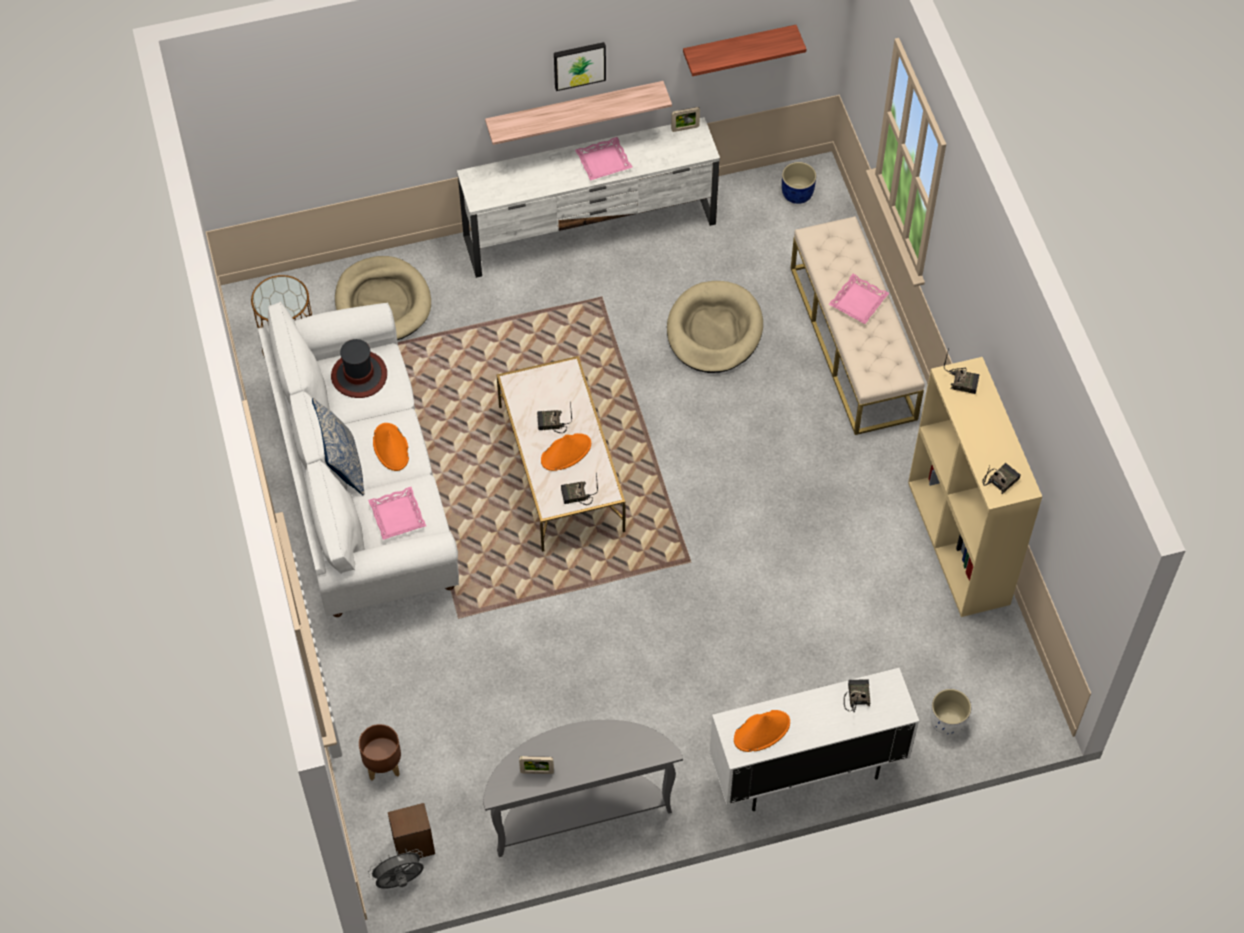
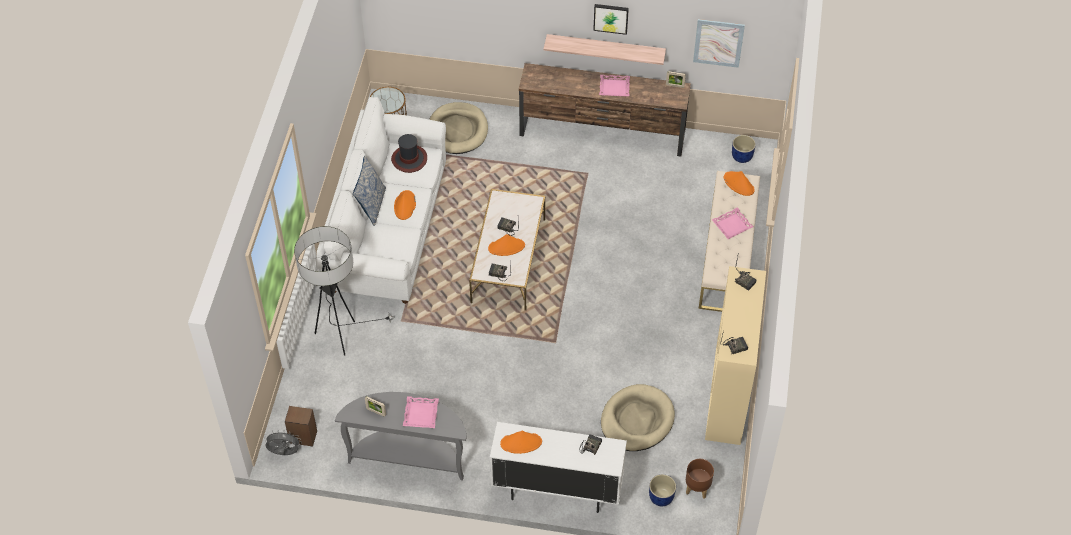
camera: 25 degrees right, 5 degrees down
(382, 765) = (311, 385): brown planter -> brown planter (697, 488)
(386, 677) = (341, 337): none -> floor lamp
(397, 516) = (386, 244): pink tray -> pink tray (420, 414)
(591, 230) = (603, 133): white tv stand -> brown tv stand
(714, 330) = (645, 216): beige dog bed -> beige dog bed (637, 420)
(739, 47) = (718, 43): shelf -> picture
(835, 239) = (739, 184): none -> orange hat
(947, 722) = (661, 497): white planter -> blue planter

